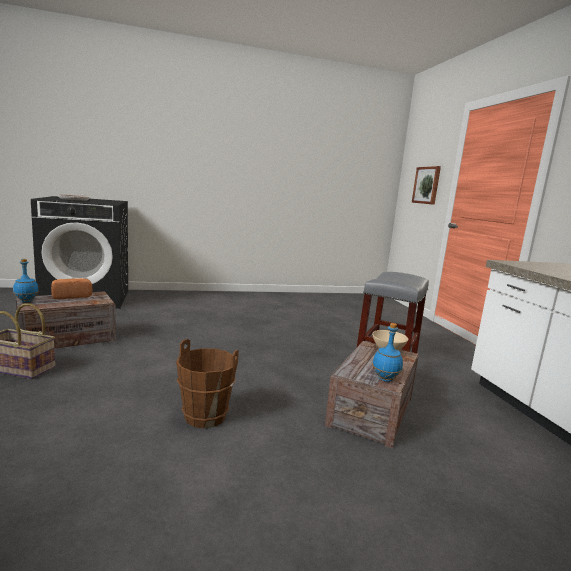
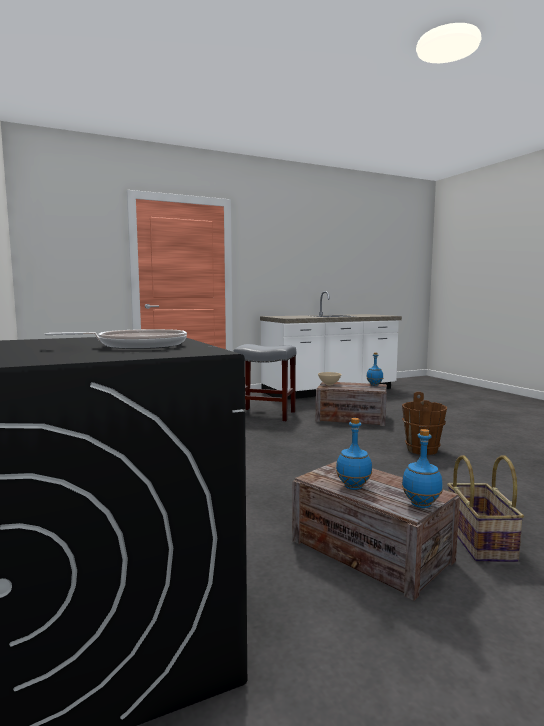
camera: 100 degrees left, 5 degrees down
(71, 296) = (353, 487): bread -> blue bottle
(427, 185) = (85, 267): picture -> none

